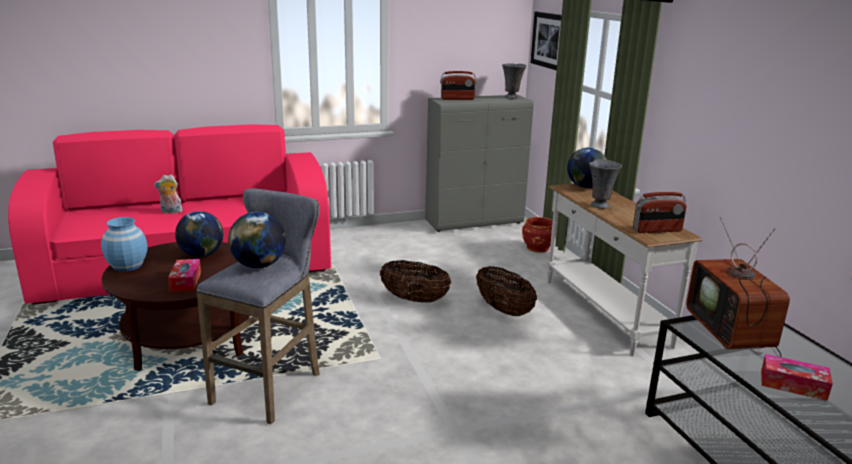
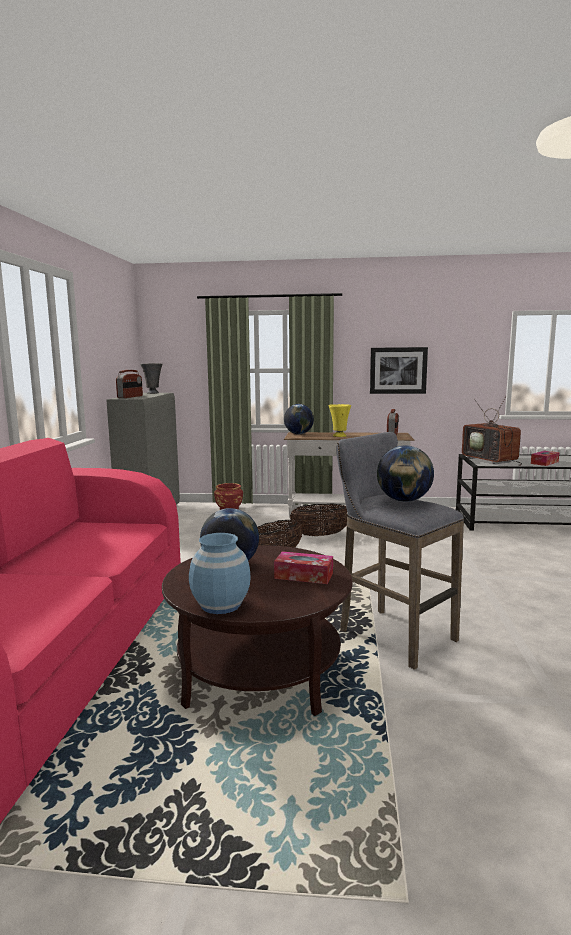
camera: 65 degrees left, 10 degrees down
(170, 212) = (35, 577): plush toy -> none
(549, 40) = (175, 340): picture -> picture (398, 370)
(600, 205) = (339, 436): grey vase -> yellow vase
(733, 333) = (492, 460): television -> television turned 45 degrees clockwise

